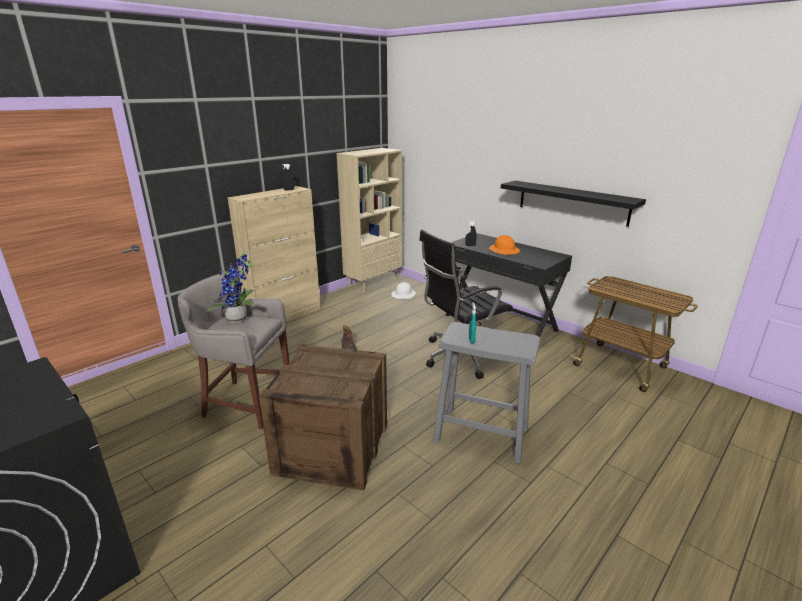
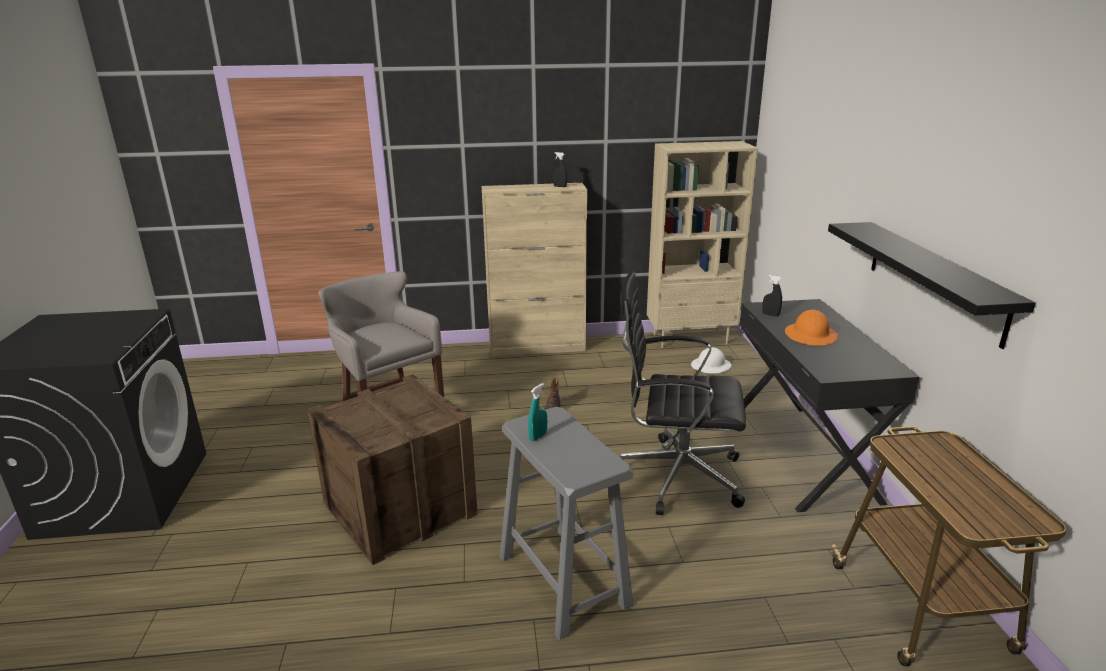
camera: 40 degrees right, 0 degrees up
(239, 319) = (392, 328): potted plant -> none

